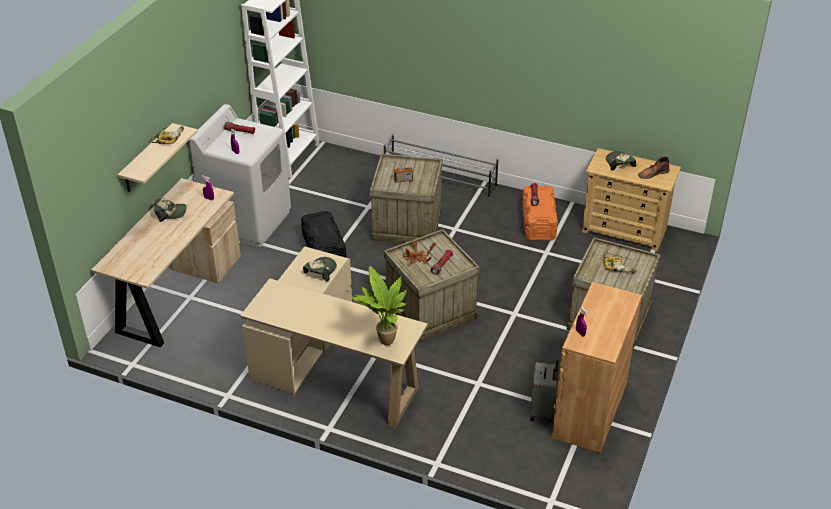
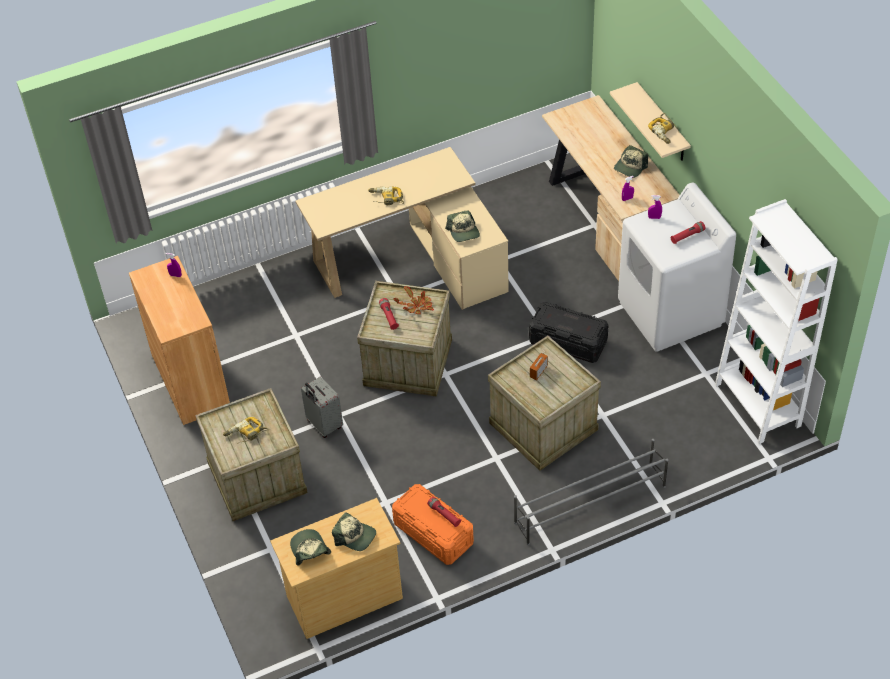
camera: 135 degrees right, 10 degrees up
(341, 313) = (386, 199): none -> power drill
(384, 341) = (328, 204): potted plant -> none
(543, 411) = (225, 352): grey suitcase -> grey suitcase (323, 425)
(653, 173) = (309, 550): brown boot -> cap

